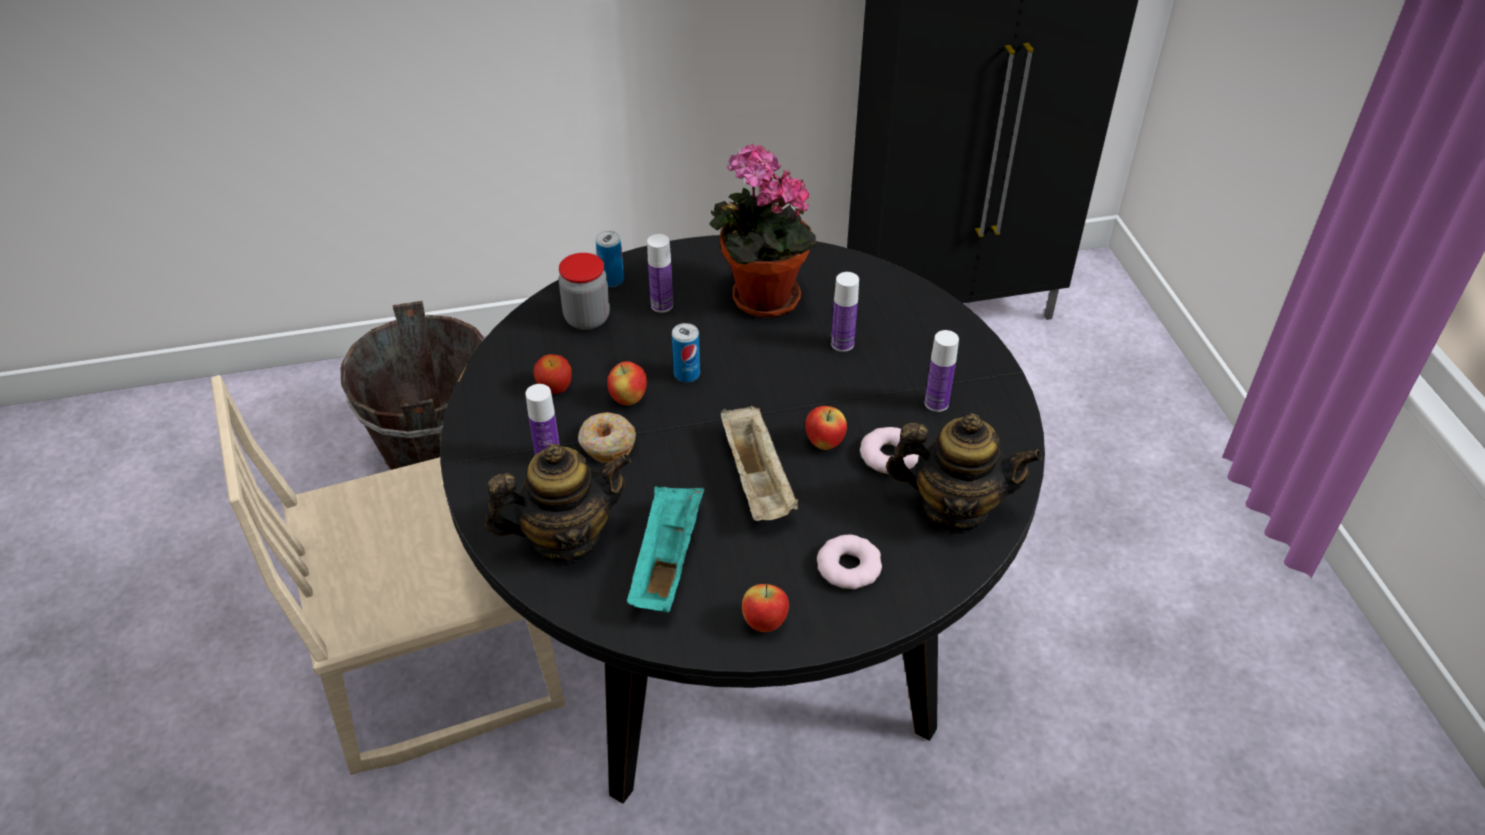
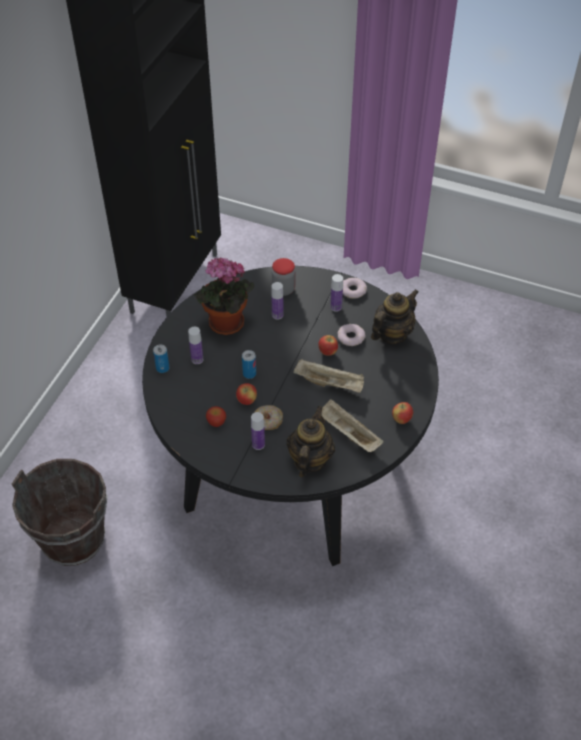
camera: 55 degrees left, 5 degrees up
(439, 660) = (207, 598): beige chair -> none
(587, 318) = (181, 389): jar -> jar (283, 289)
(666, 561) = (348, 433): turquoise tray -> beige tray
(848, 566) = (395, 381): donut -> donut (353, 290)

